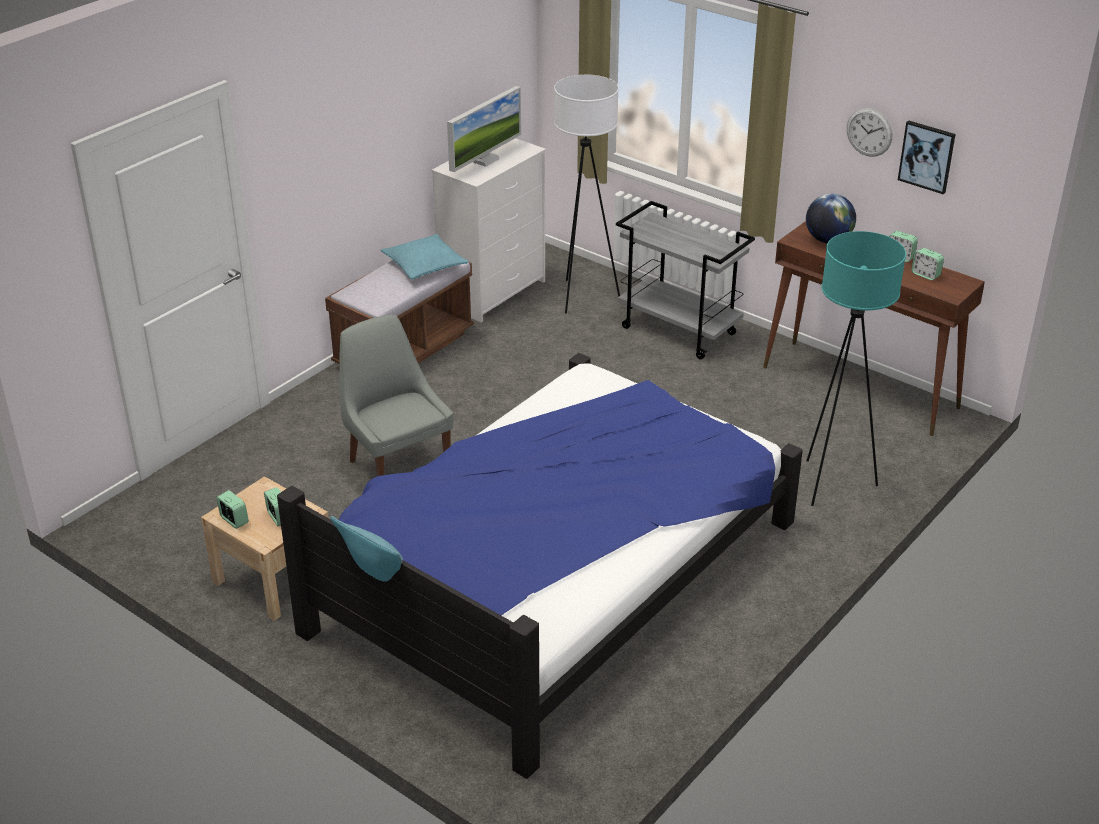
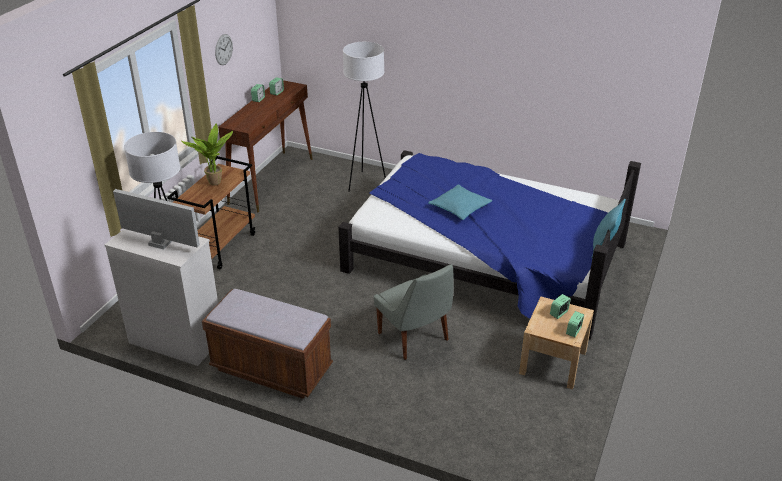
camera: 105 degrees left, 0 degrees up
(397, 464) = (414, 338): grey chair -> grey chair turned 75 degrees counterclockwise
(424, 265) = (246, 306): turquoise pillow -> turquoise pillow (460, 207)
(680, 331) = (220, 246): grey cart -> brown cart
(689, 243) = (216, 184): none -> potted plant
(828, 240) = (243, 119): globe -> none
(833, 484) = (366, 183): turquoise floor lamp -> white floor lamp
(927, 156) = (245, 40): picture -> none

